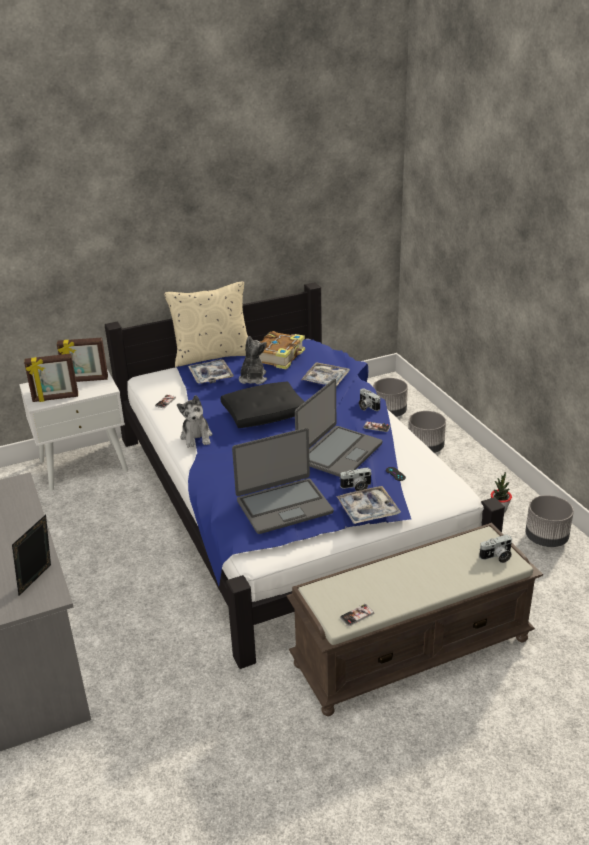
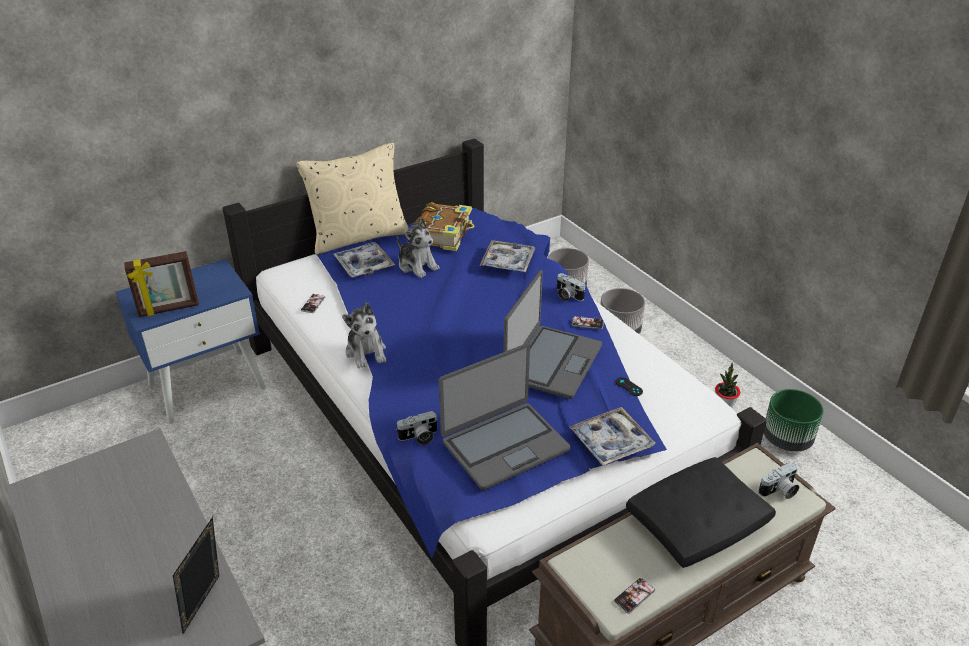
camera: 10 degrees left, 5 degrees up
(84, 465) = (207, 385): white nightstand -> blue nightstand
(86, 380) = (204, 281): picture frame -> none
(252, 379) = (417, 266): plush toy -> plush toy turned 135 degrees clockwise
(265, 414) = (445, 314): black pillow -> black pillow (698, 522)
(356, 487) = (588, 410): camera -> camera (419, 437)
(546, 538) = (787, 439): grey planter -> green planter

